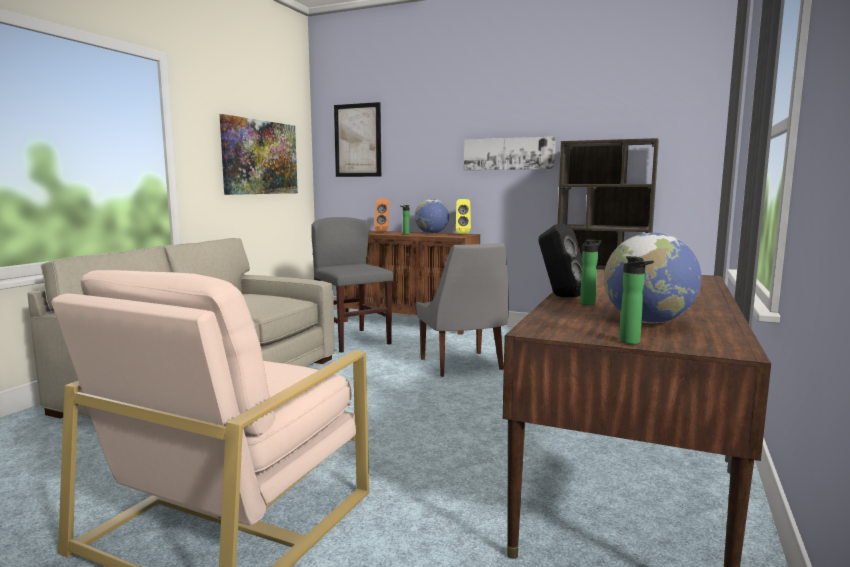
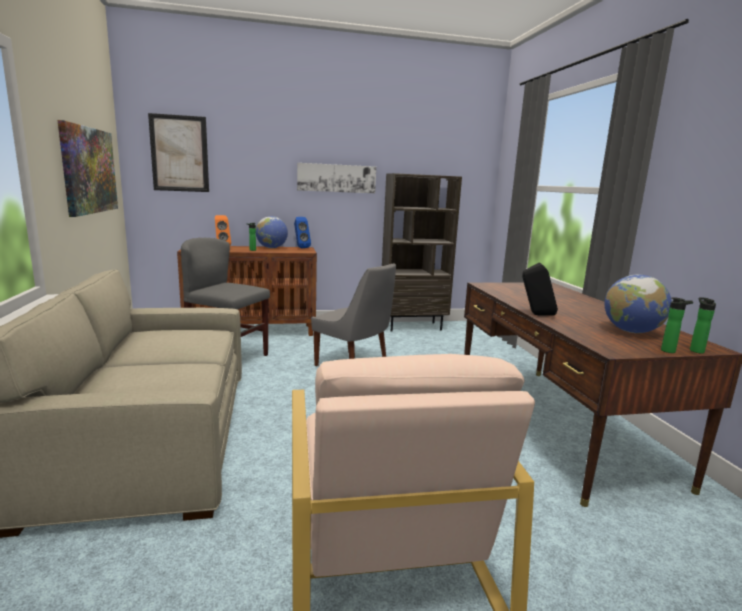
camera: 35 degrees left, 5 degrees up
(462, 234) = (300, 248): yellow speaker -> blue speaker
(588, 303) = (566, 319): bottle -> bottle (695, 350)

